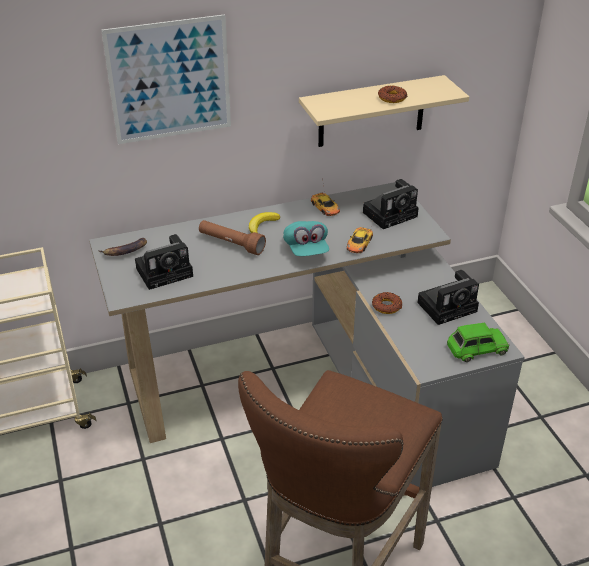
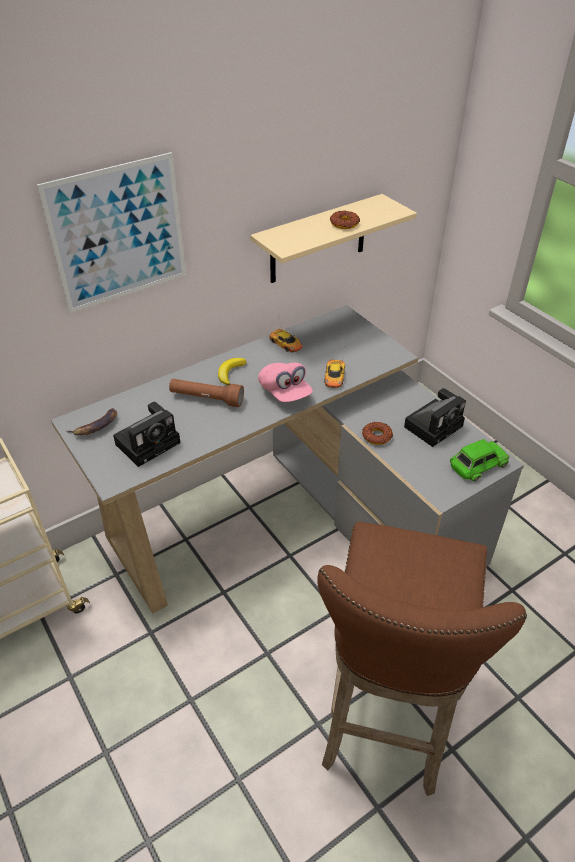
camera: 15 degrees left, 5 degrees up
(306, 250) = (285, 392): turquoise cap -> pink cap
(391, 213) = (352, 340): camera -> none

